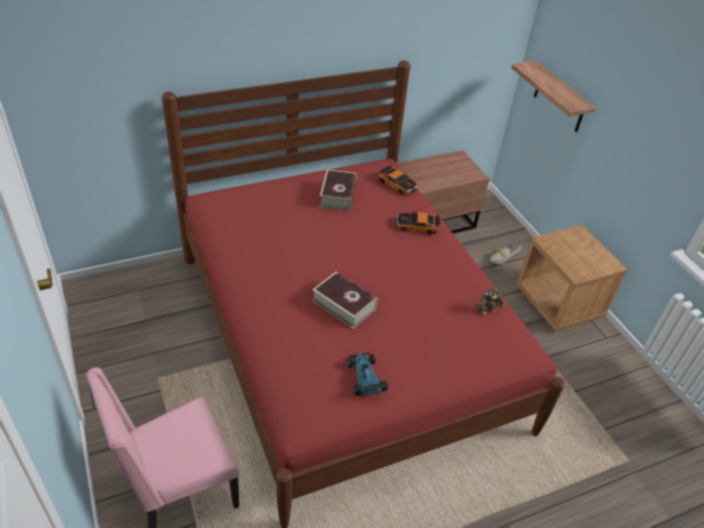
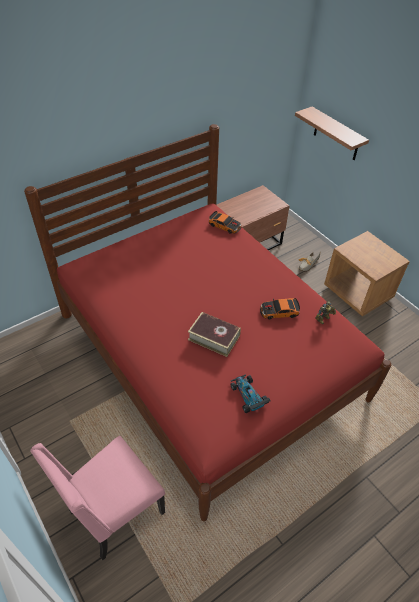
camera: 10 degrees left, 5 degrees up
(338, 195) = (181, 244): book -> none
(417, 226) = (250, 258): toy car -> toy car (279, 311)

